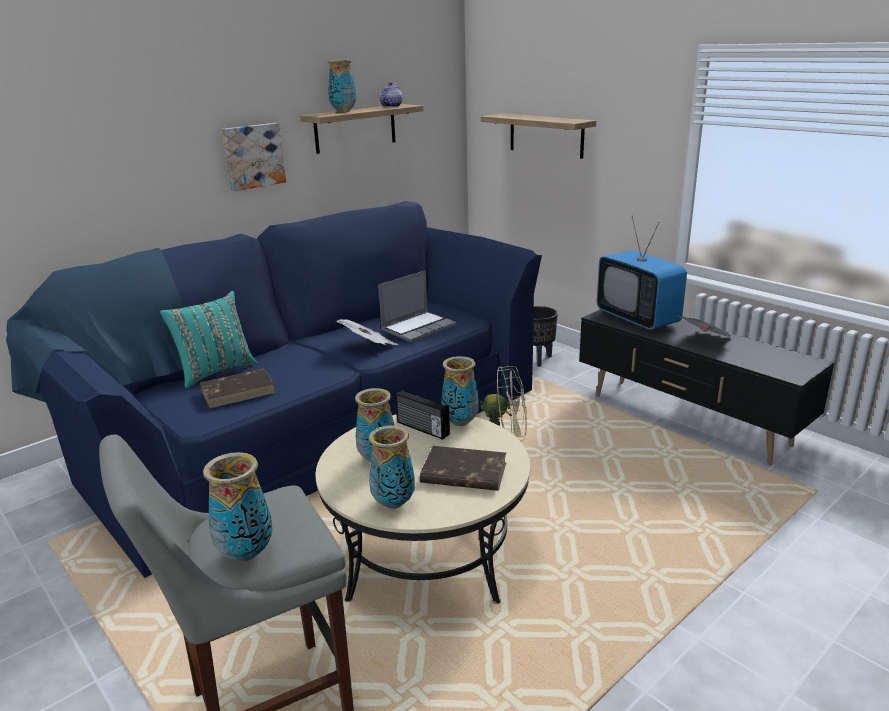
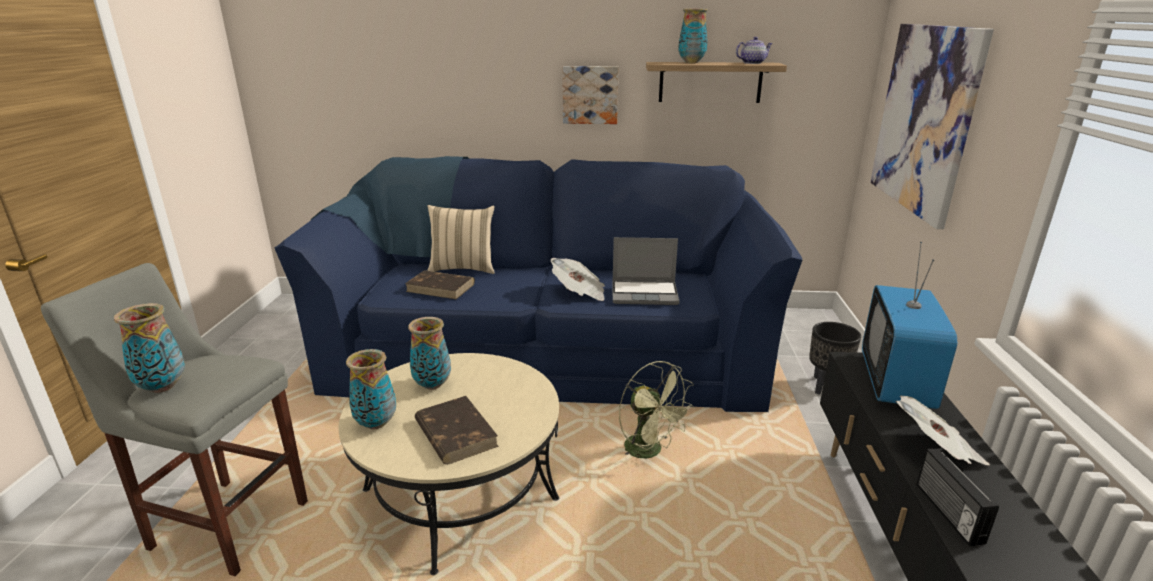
camera: 45 degrees right, 0 degrees up
(215, 371) = (463, 268): turquoise pillow -> beige pillow
(422, 429) = (502, 380): radio -> radio (947, 513)
(460, 422) = (536, 391): vase -> none
(546, 135) = (924, 119): shelf -> picture

